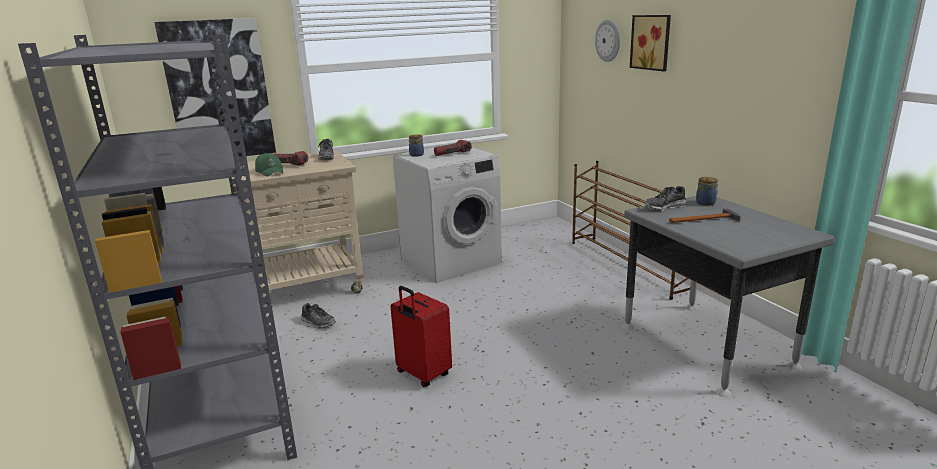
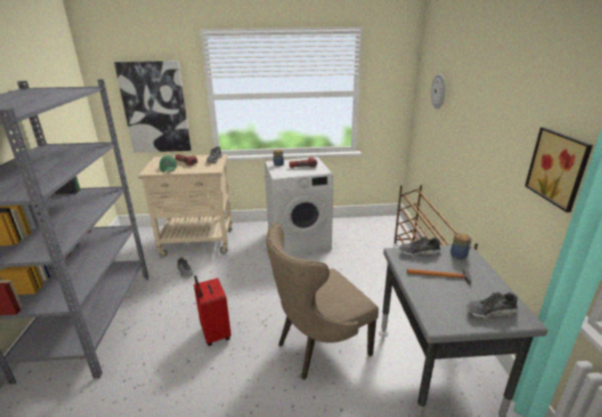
camera: 20 degrees right, 5 degrees up
(566, 355) = (318, 347): none -> beige chair
(652, 42) = (463, 100): picture -> picture (559, 167)
(777, 234) = (490, 312): none -> shoe

